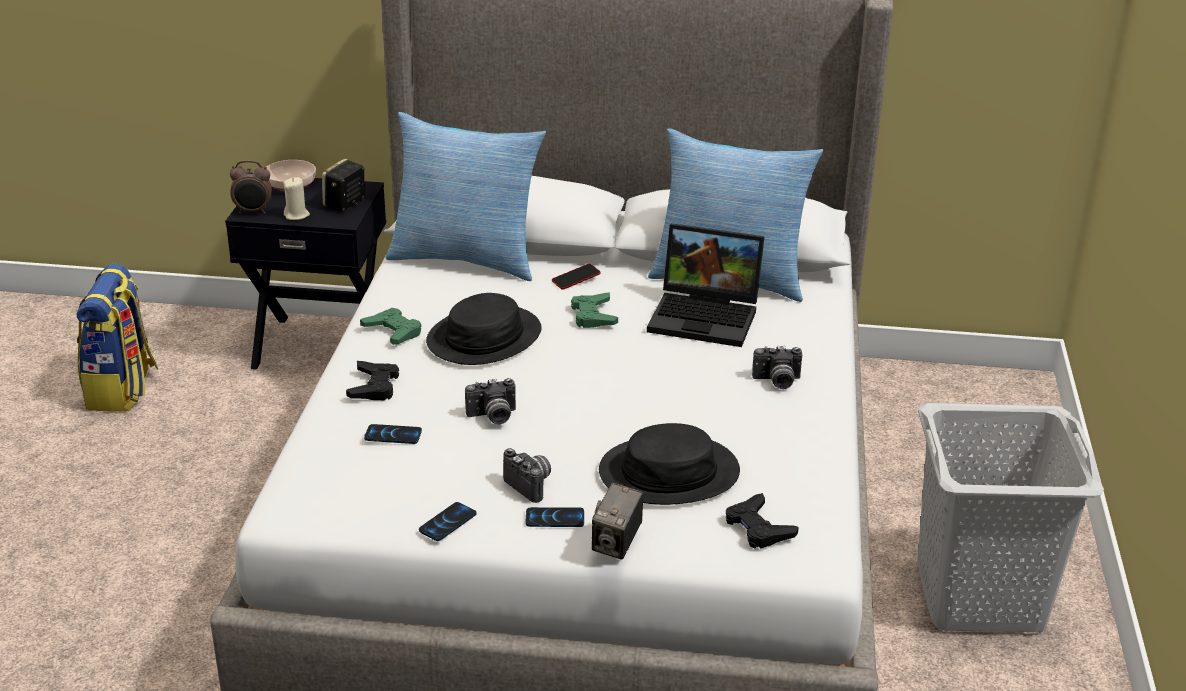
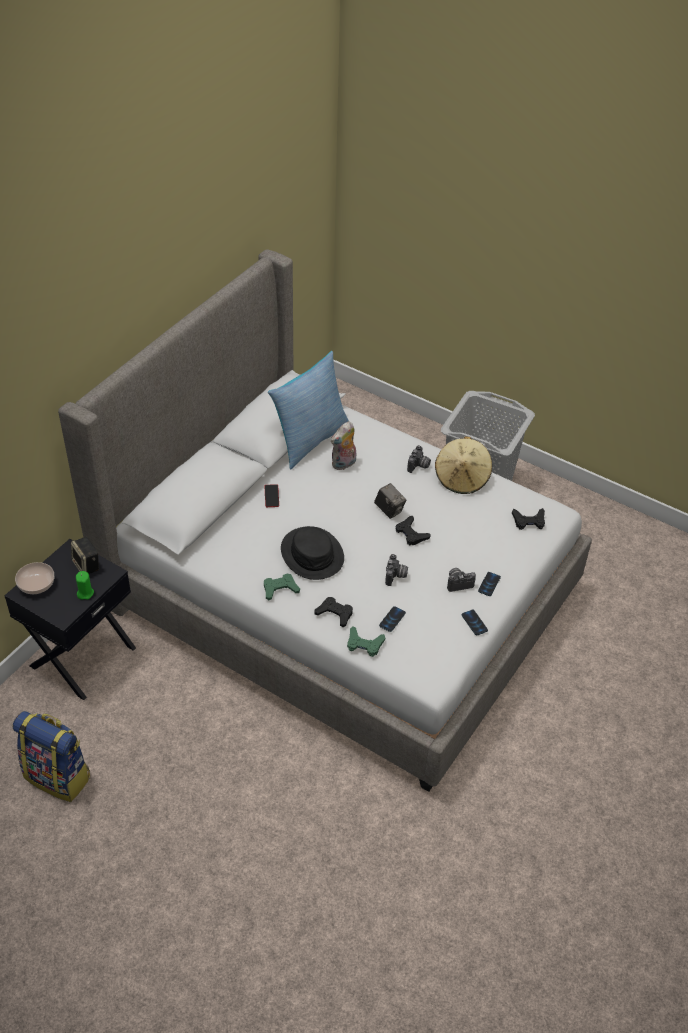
camera: 65 degrees left, 15 degrees up
(253, 211) = (62, 613): alarm clock -> none
(296, 215) = (85, 593): beige candle -> green candle
(466, 258) = (215, 532): pillow -> none
(593, 315) = (316, 505): green game controller -> green game controller (364, 644)
(608, 412) = (411, 534): none -> black game controller
(616, 544) = (519, 570): camera -> camera (389, 510)
(669, 472) = (473, 532): black hat -> none
(707, 316) = (344, 464): laptop -> plush toy
(794, 430) = (462, 478): none -> beige hat

